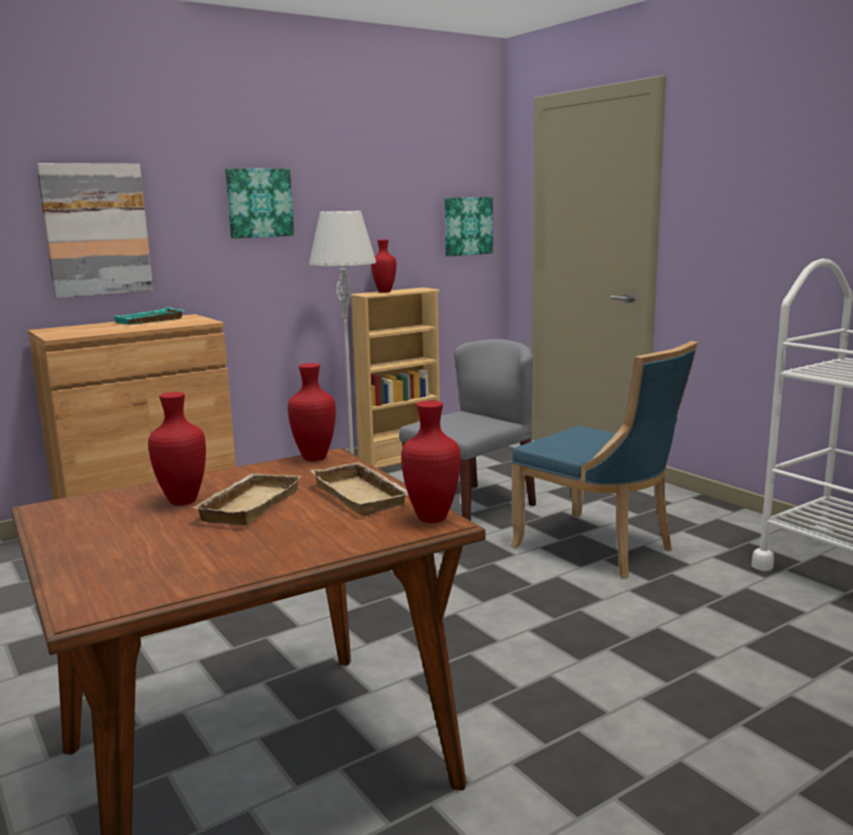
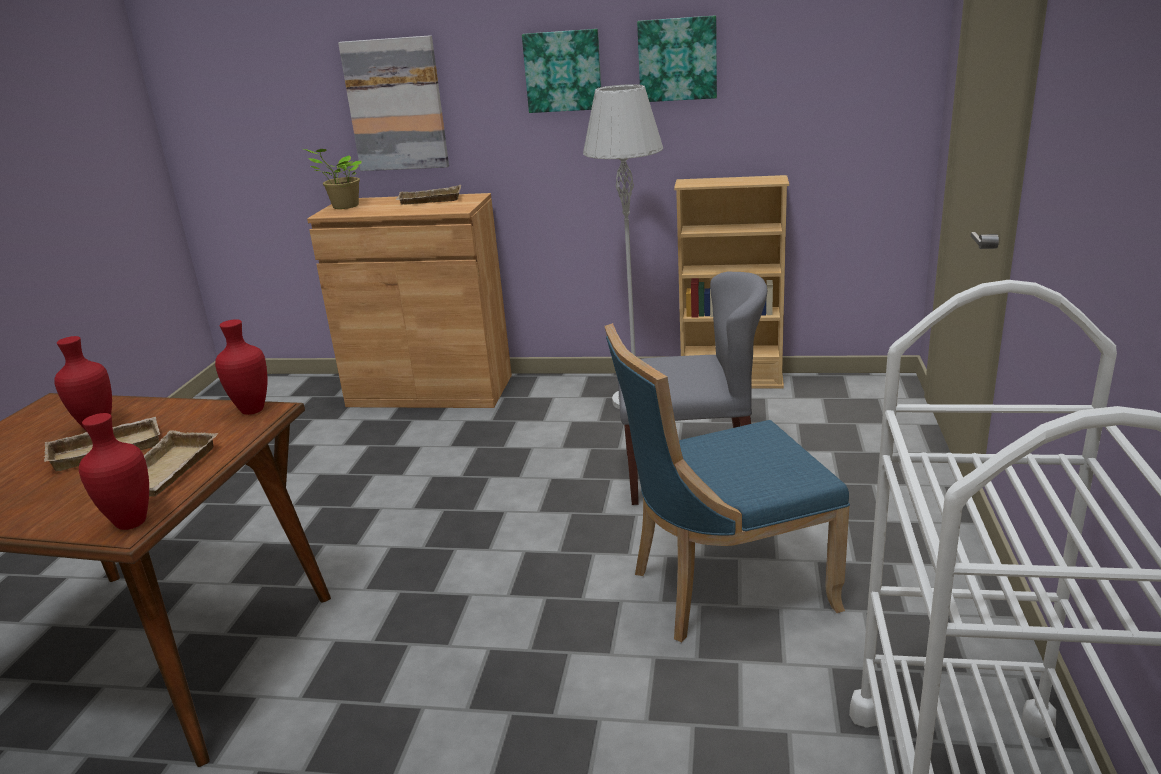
camera: 45 degrees right, 10 degrees up
(59, 332) = (343, 206): none -> potted plant
(150, 321) = (429, 201): turquoise tray -> beige tray
(384, 292) = (715, 180): red vase -> none
(467, 226) = (869, 91): picture -> picture (677, 59)
(599, 548) = (723, 587): blue chair -> blue chair turned 75 degrees clockwise

